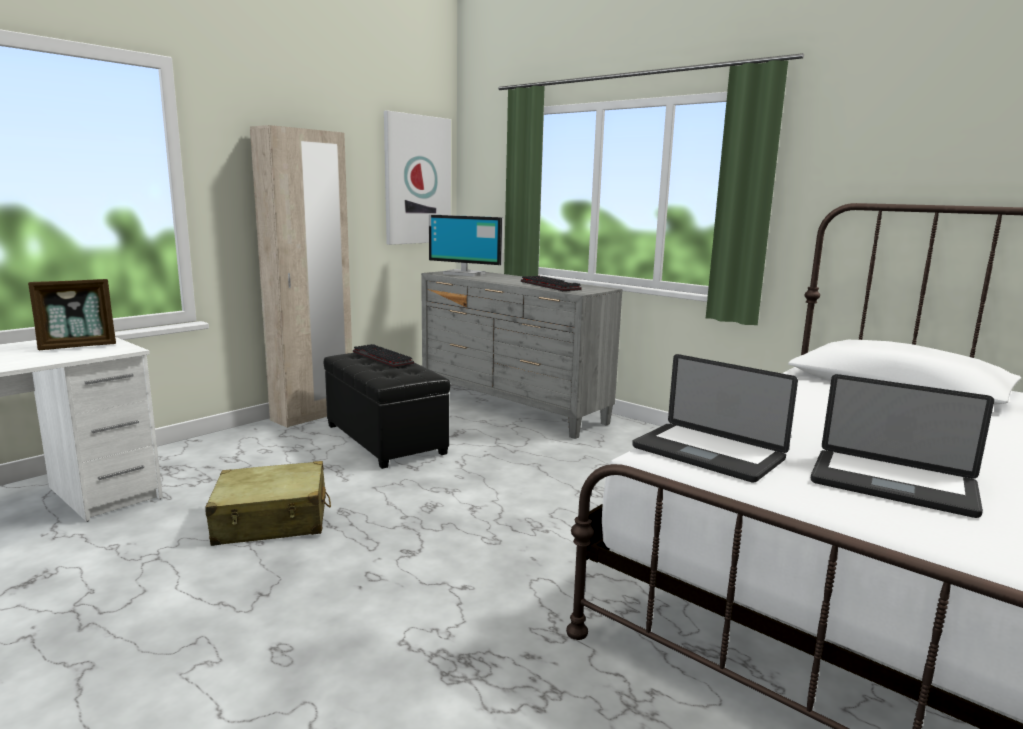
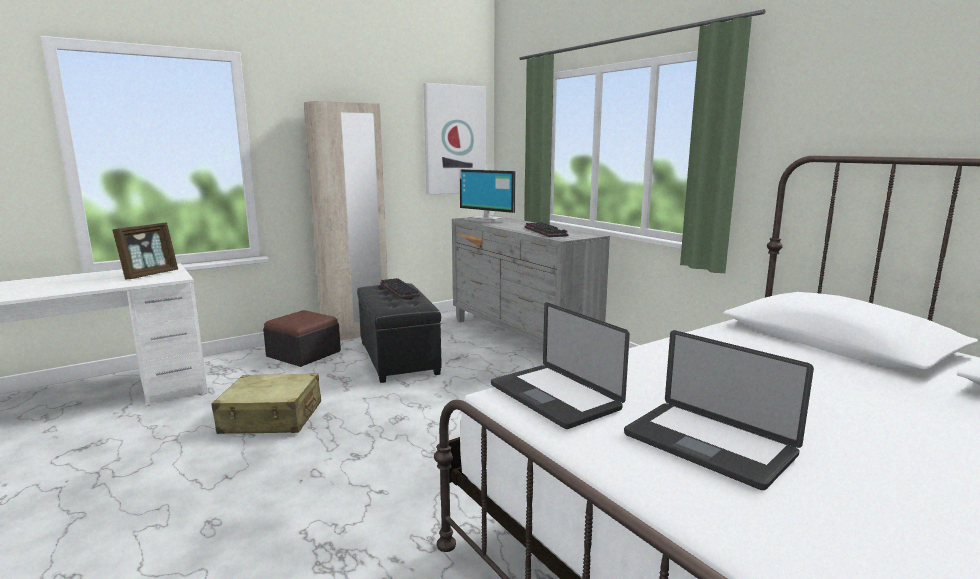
camera: 15 degrees right, 0 degrees up
(78, 346) = (150, 274): picture frame -> picture frame turned 45 degrees counterclockwise
(261, 442) = (304, 354): none -> ottoman

